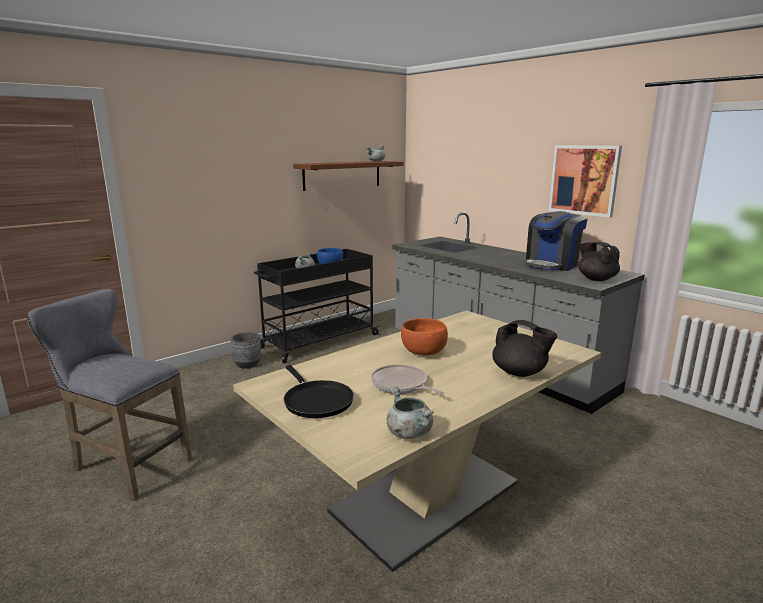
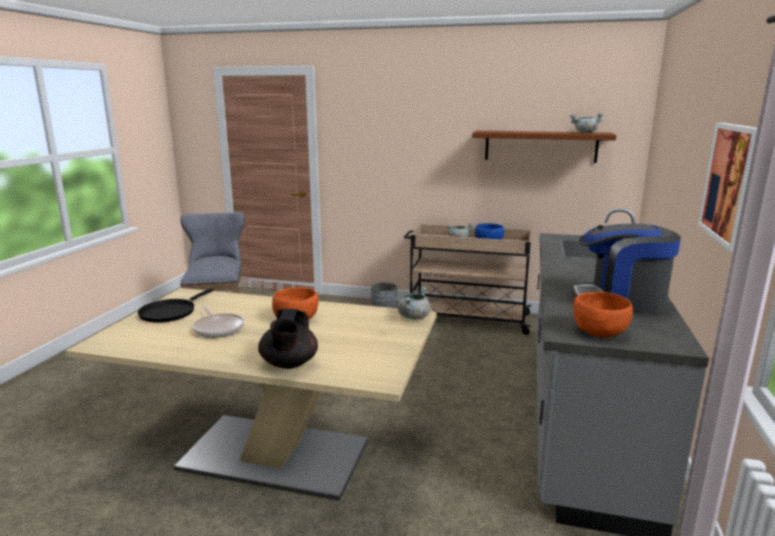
camera: 55 degrees right, 0 degrees up
(318, 341) = (465, 318): black cart -> beige cart
(401, 385) = (218, 328): frying pan -> frying pan turned 135 degrees clockwise
(408, 432) = (138, 348): grey cooking pot -> grey cooking pot (413, 317)
(596, 279) = (599, 332): black teapot -> orange bowl

